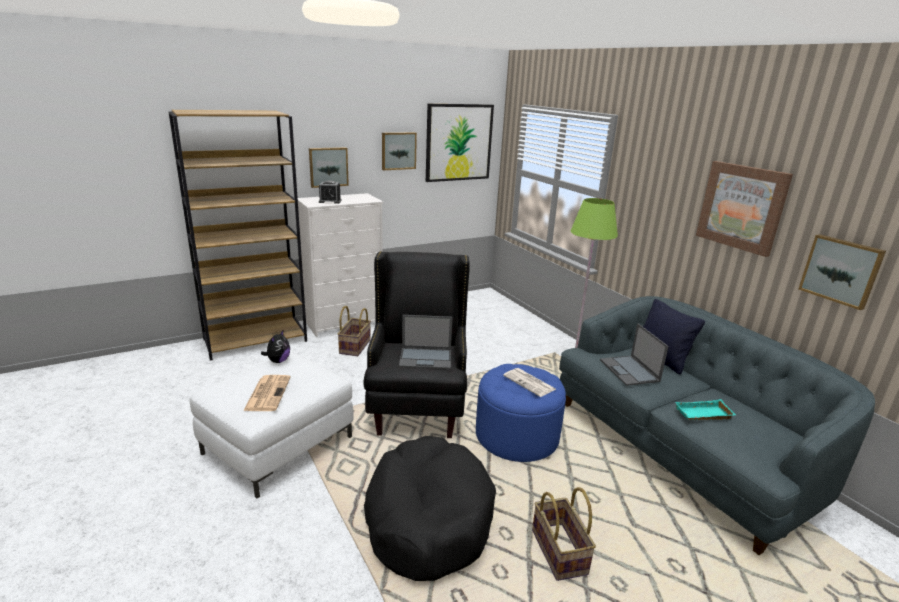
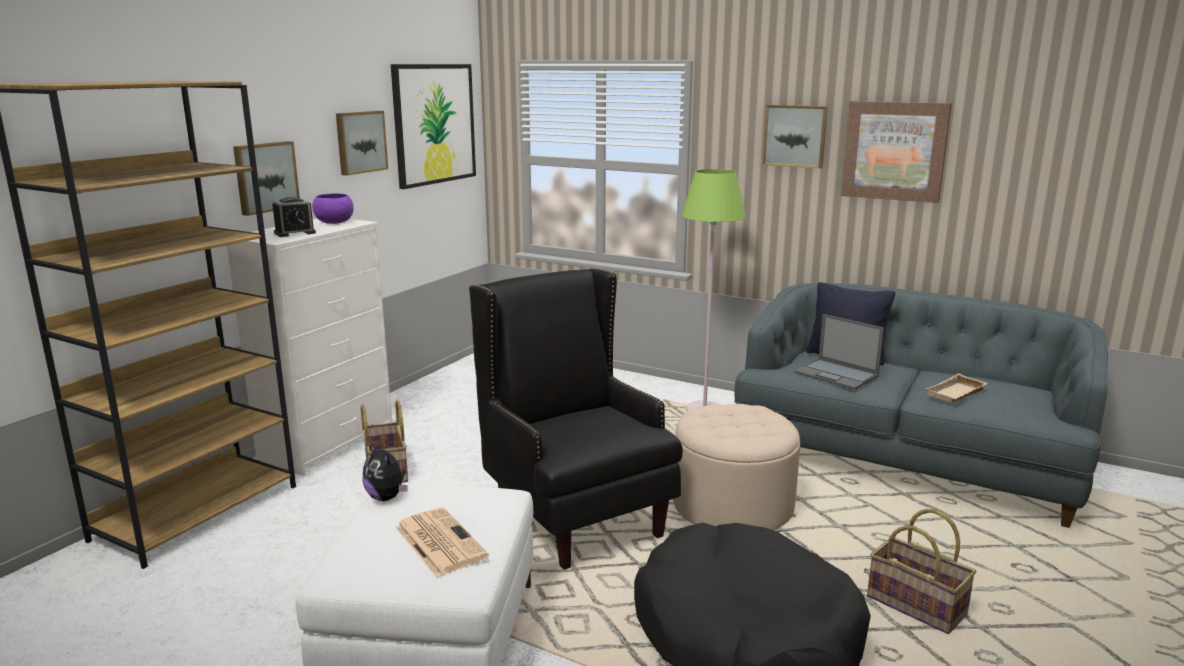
camera: 30 degrees left, 5 degrees down
(278, 361) = (386, 497): plush toy -> plush toy turned 150 degrees clockwise
(361, 198) = (334, 222): none -> purple bowl
(426, 358) = (606, 427): laptop -> none
(516, 436) = (732, 505): blue ottoman -> beige ottoman
(530, 383) = (747, 420): newspaper -> none
(703, 415) = (956, 394): turquoise tray -> beige tray
(841, 270) = (1025, 200): picture -> picture (795, 136)

